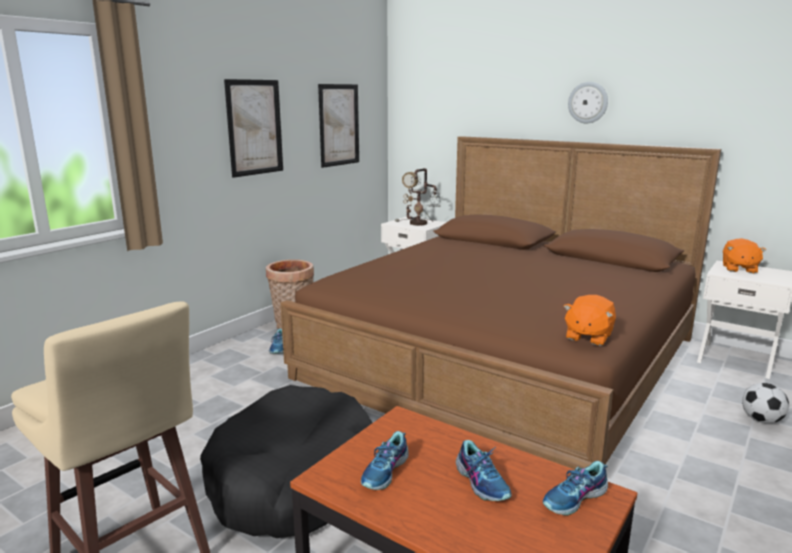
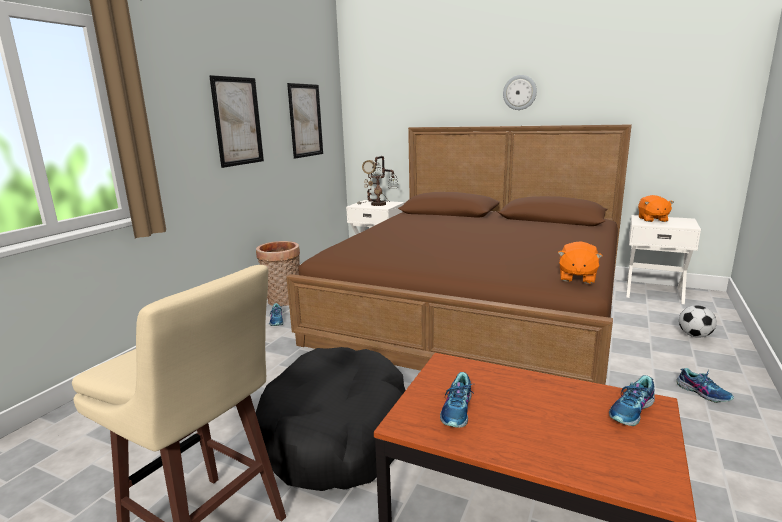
camera: 10 degrees left, 0 degrees up
(482, 482) = (547, 408): shoe -> shoe (703, 392)

